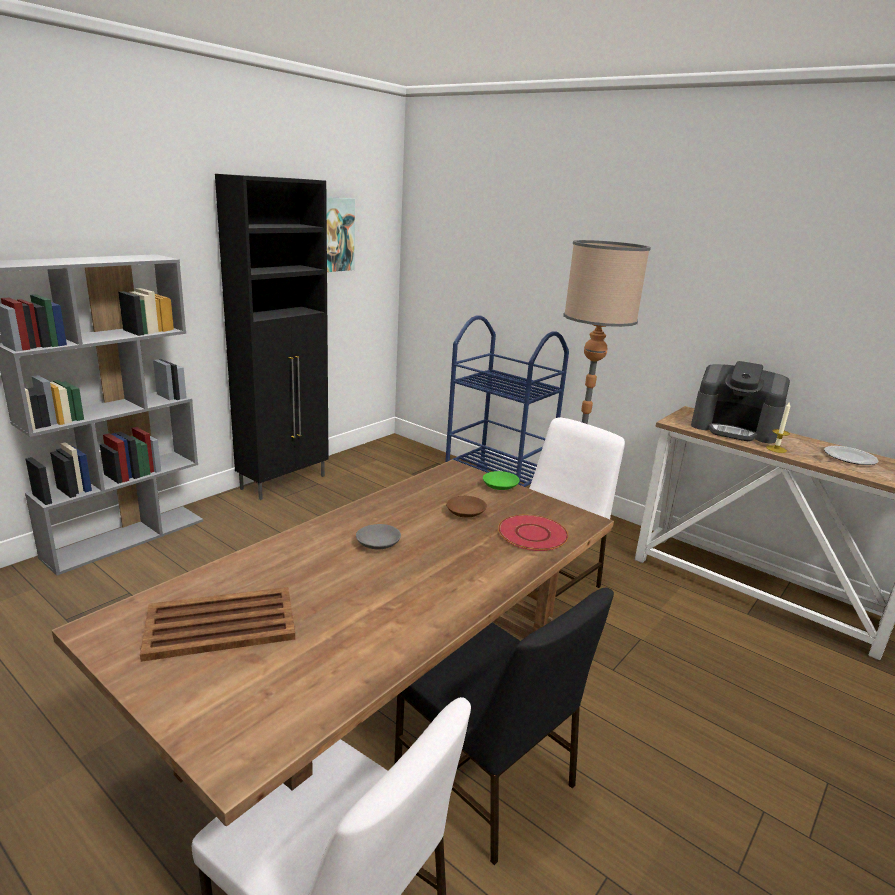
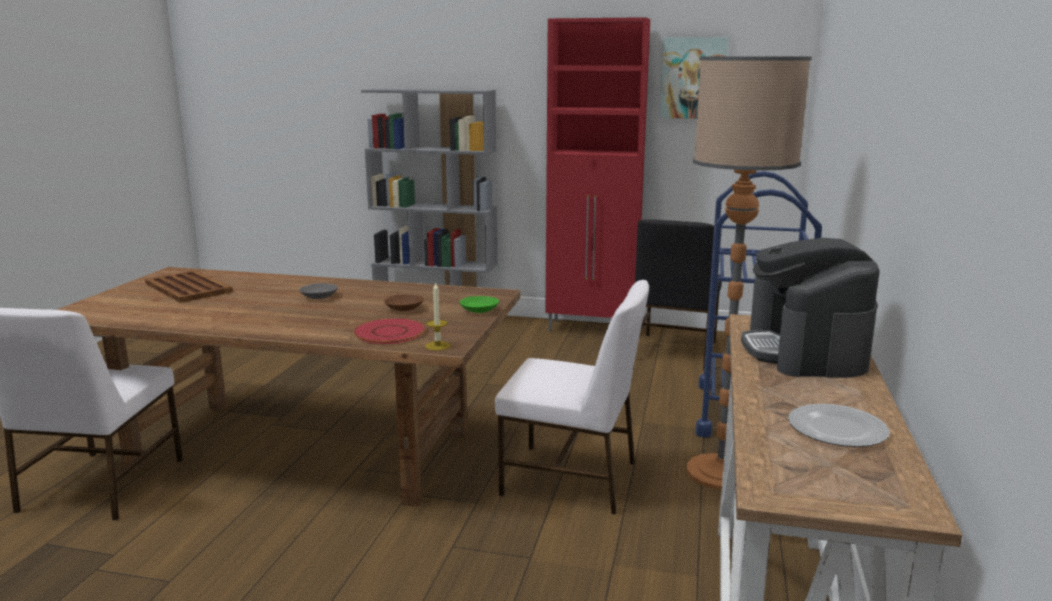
camera: 65 degrees right, 5 degrees down
(285, 482) = (593, 329): black cabinet -> red cabinet
(486, 780) = (254, 506): black chair -> black chair (673, 352)
(776, 449) = (759, 377): candle -> candle (437, 346)

